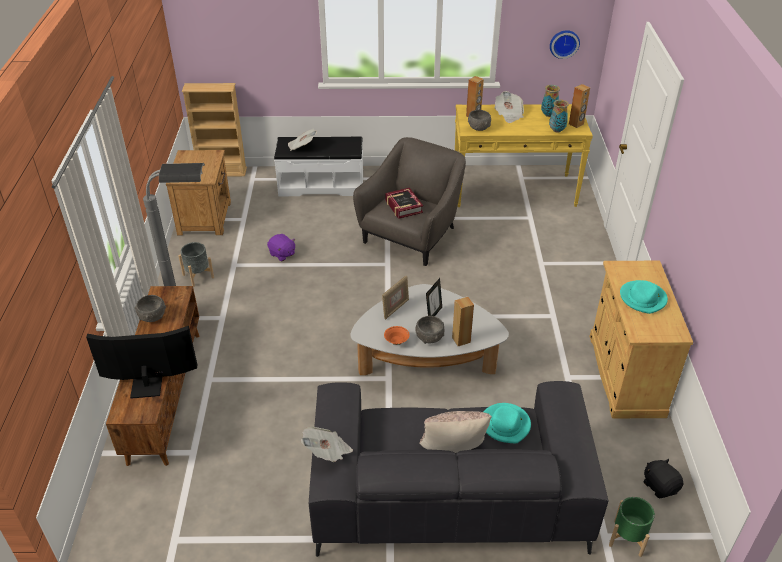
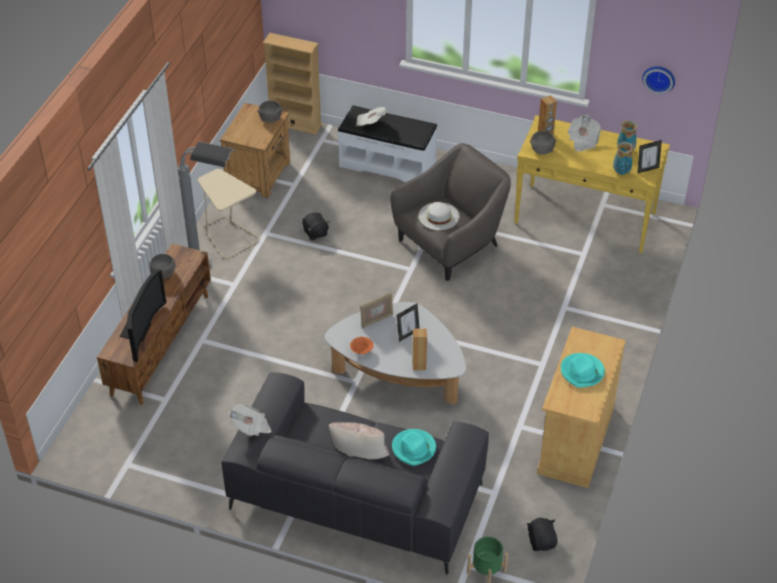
camera: 20 degrees right, 5 degrees up
(148, 382) = (140, 331): television -> television turned 90 degrees clockwise
(198, 276) = (229, 236): grey planter -> beige side table
(282, 254) = (315, 233): purple plush toy -> black plush toy
(403, 206) = (439, 216): book -> white hat
(429, 338) = (392, 355): grey bowl -> grey bowl (270, 118)
(576, 124) = (647, 169): brown speaker -> picture frame

